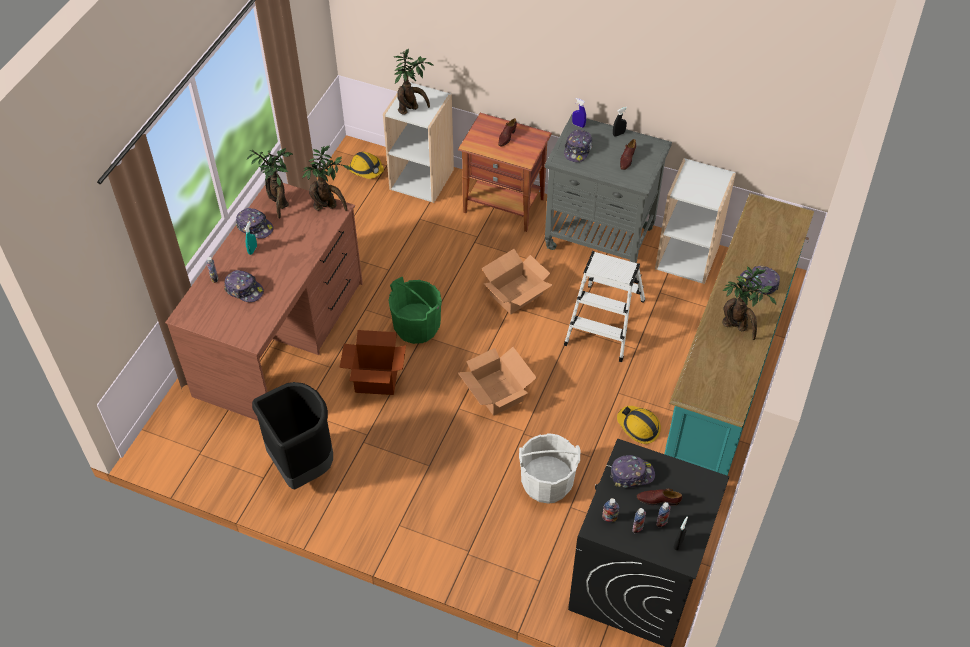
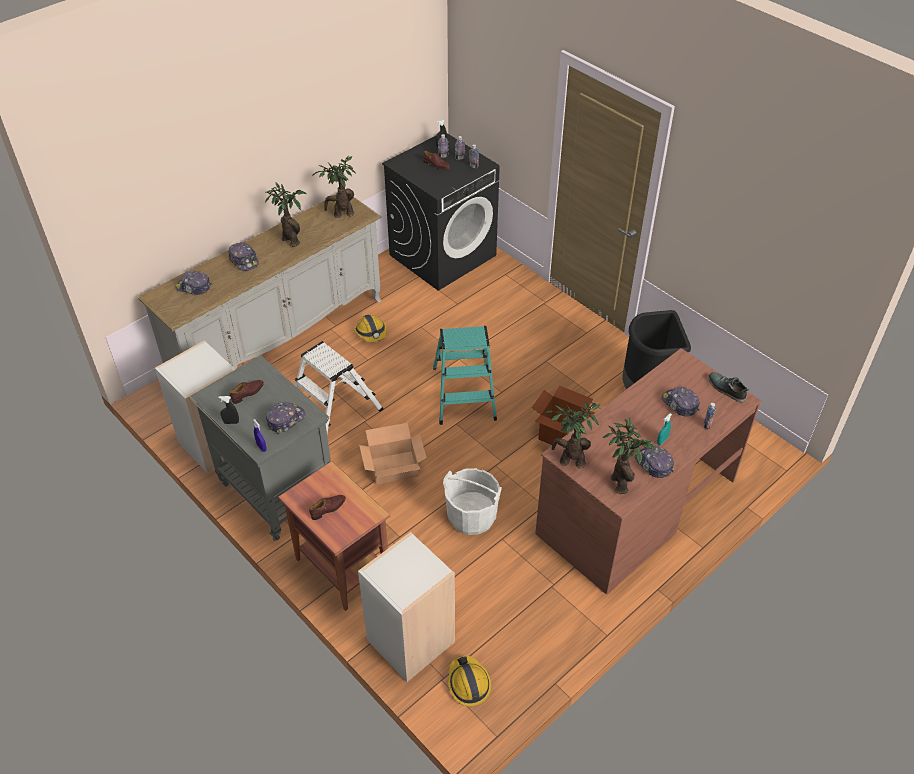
camera: 155 degrees left, 5 degrees down
(202, 321) = (726, 389): none -> shoe
(411, 109) = (417, 565): potted plant -> potted plant (341, 214)
(417, 326) = (502, 471): green bucket -> none
(496, 393) = (464, 392): cardboard box -> turquoise step ladder
(547, 483) = (464, 322): white bucket -> white bucket (472, 516)
(631, 474) = (442, 180): cap -> cap (193, 287)
(725, 381) = (280, 339): turquoise cabinet -> grey cabinet

